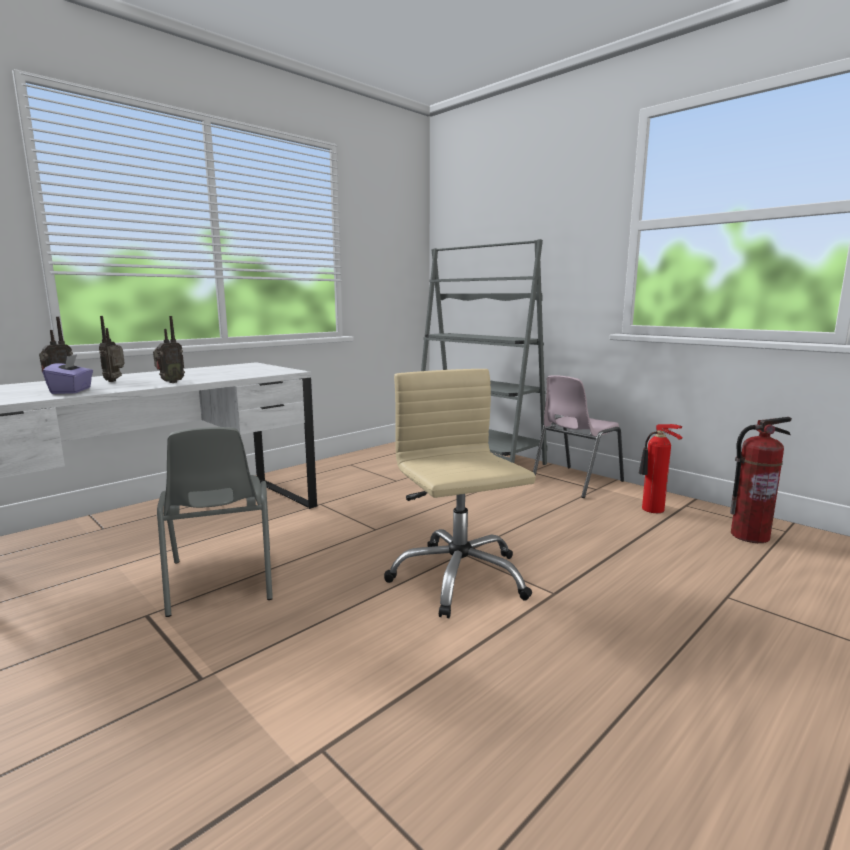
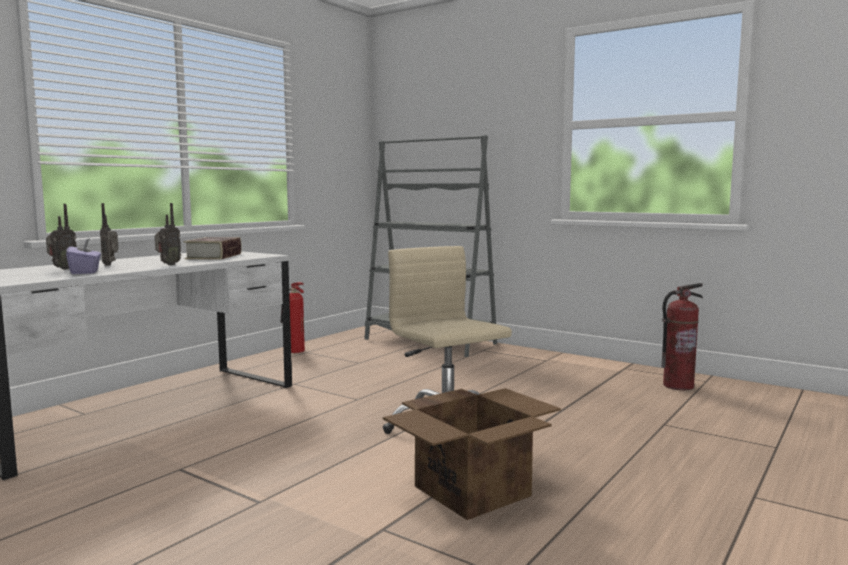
camera: 10 degrees left, 5 degrees down
(221, 581) = (233, 443): grey chair -> none
(234, 371) = (214, 256): none -> book
(459, 690) = (474, 490): none -> cardboard box
(575, 482) = (526, 356): pink chair -> none
(652, 510) = (597, 373): fire extinguisher -> fire extinguisher (295, 351)

